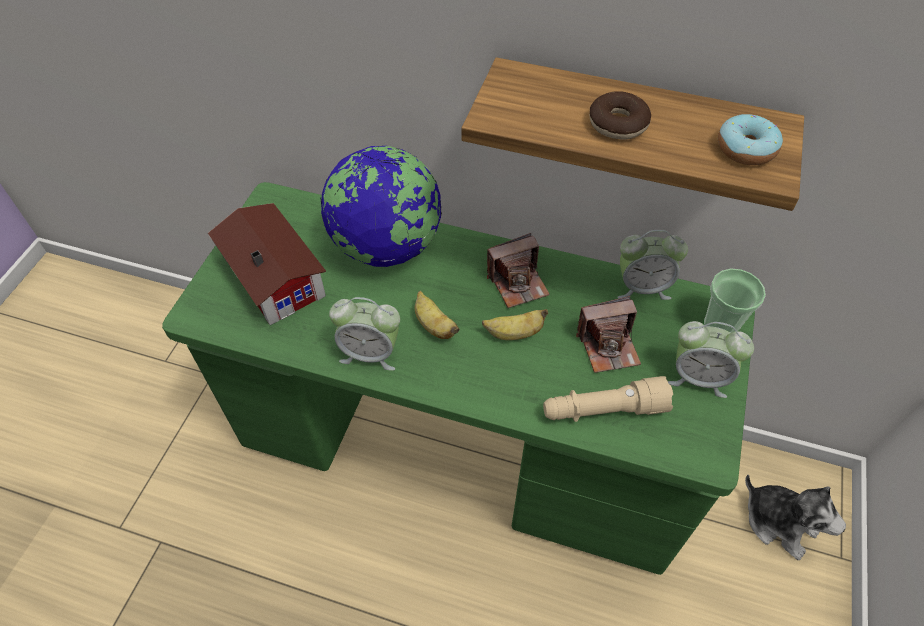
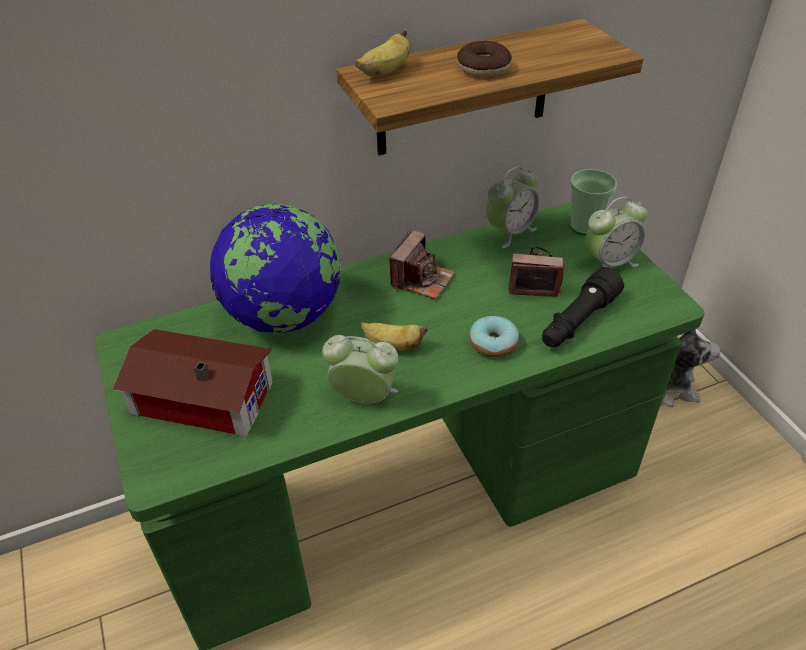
camera: 40 degrees left, 10 degrees down
(370, 353) = (364, 397): alarm clock -> alarm clock turned 135 degrees counterclockwise
(514, 333) = (459, 313): banana -> banana (385, 72)
(603, 410) = (577, 321): beige flashlight -> black flashlight
(608, 346) = (533, 281): camera -> camera turned 120 degrees counterclockwise
(745, 149) = (579, 47): donut -> donut (493, 343)

